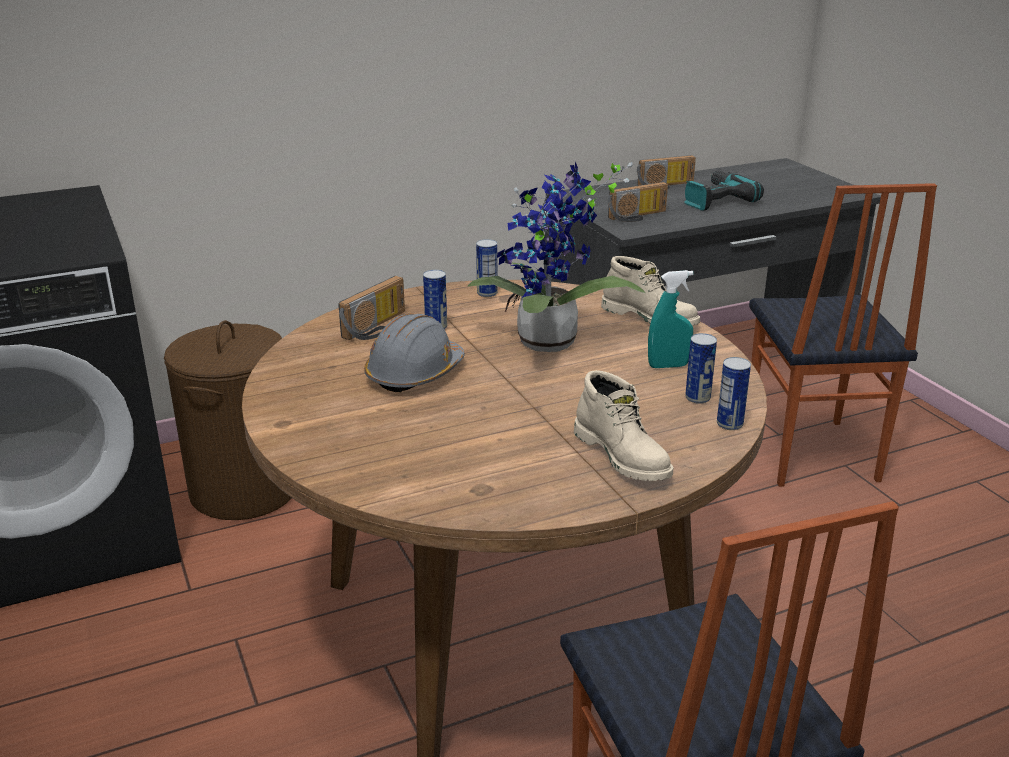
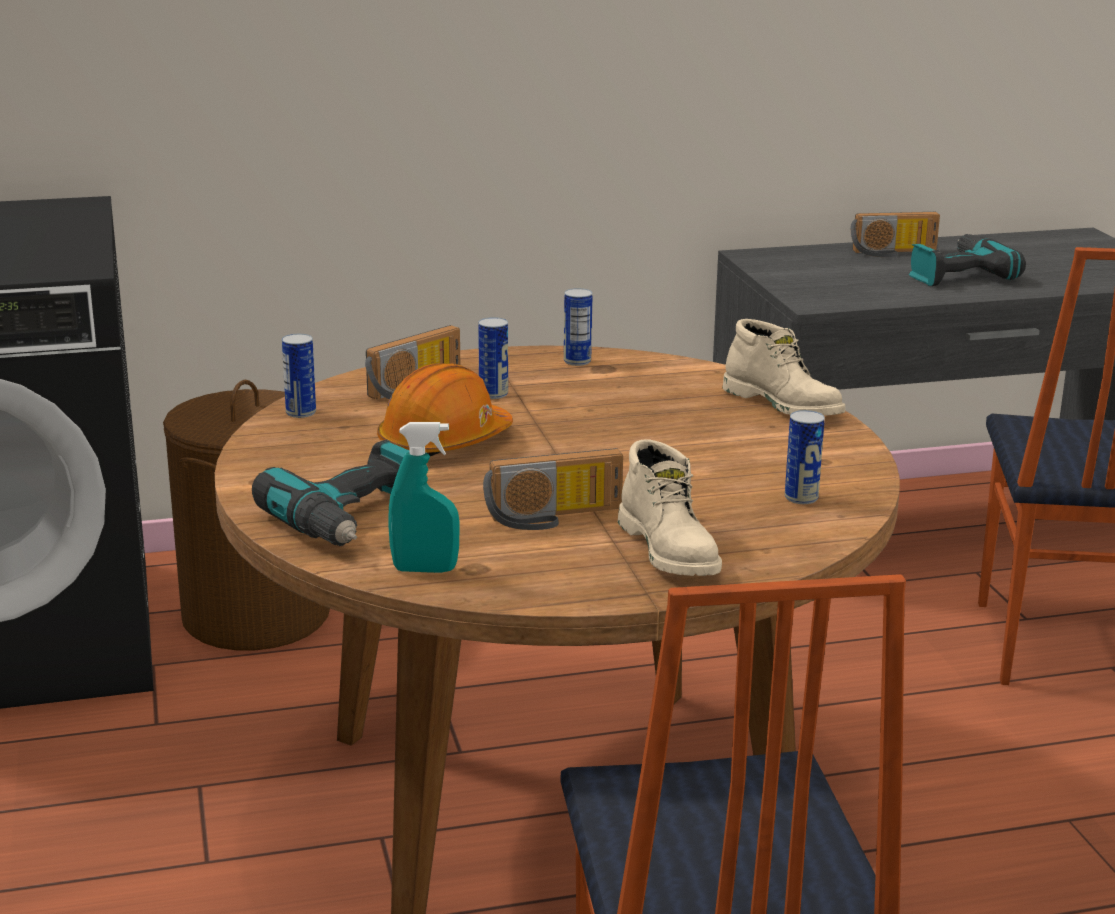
camera: 10 degrees right, 5 degrees down
(369, 453) = (353, 519): none -> power drill
(415, 373) = (444, 442): grey hard hat -> orange hard hat
(549, 345) = (632, 425): potted plant -> none
(638, 217) = (834, 288): radio -> radio (554, 518)
(668, 366) = (780, 460): turquoise spray bottle -> turquoise spray bottle (425, 570)
(729, 424) = (828, 529): can -> can (301, 413)

